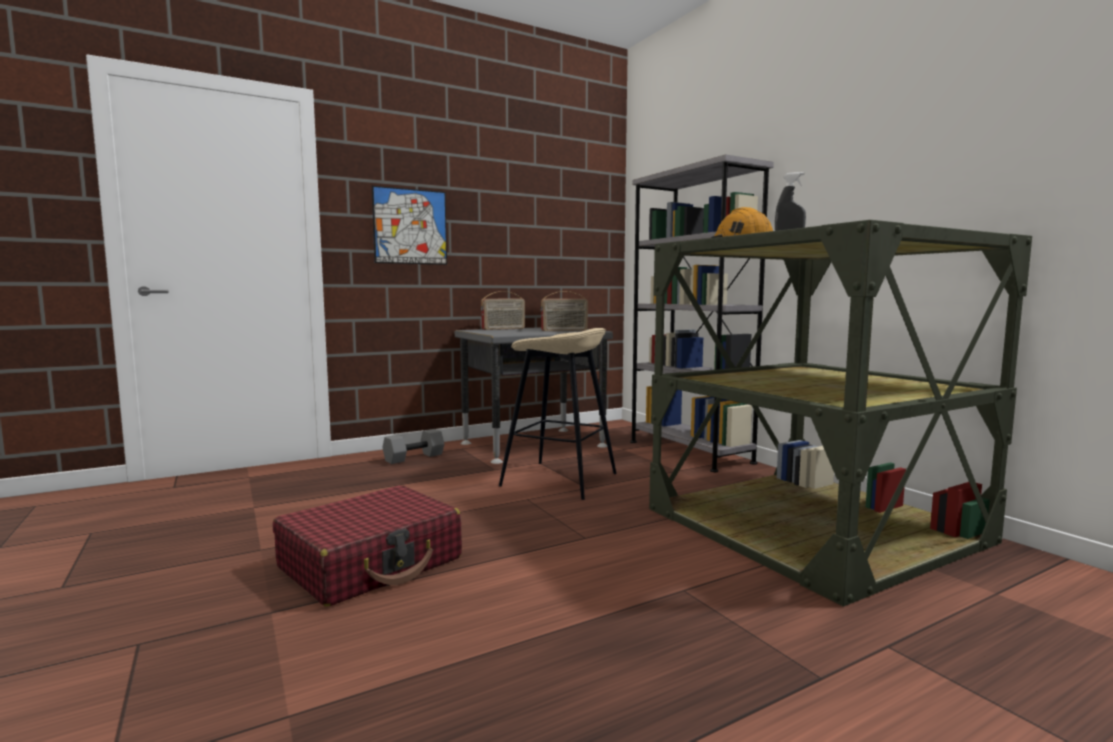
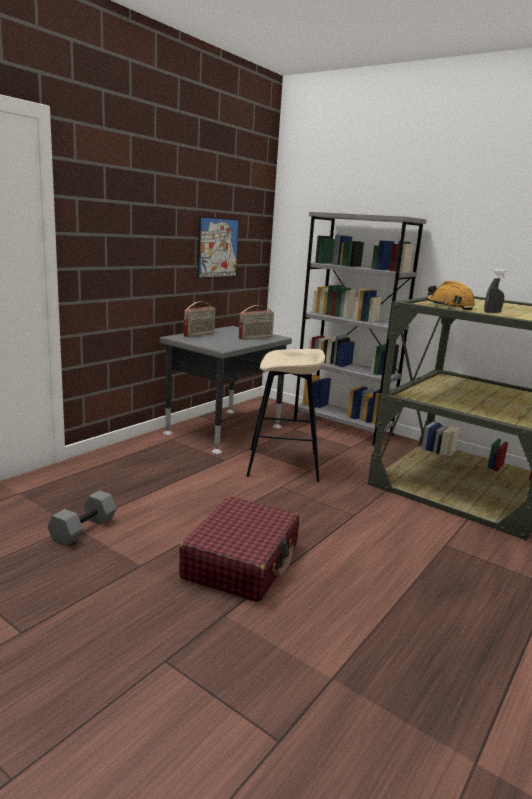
camera: 25 degrees left, 10 degrees up
(410, 226) = (126, 243): picture -> picture (218, 248)
(414, 457) = (143, 453): grey dumbbell -> grey dumbbell (83, 529)

